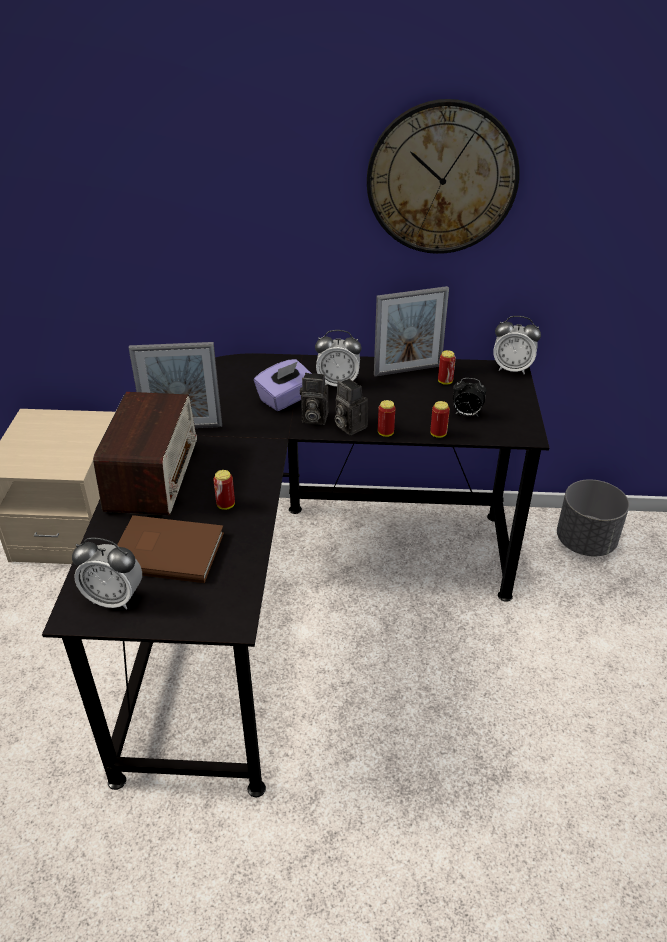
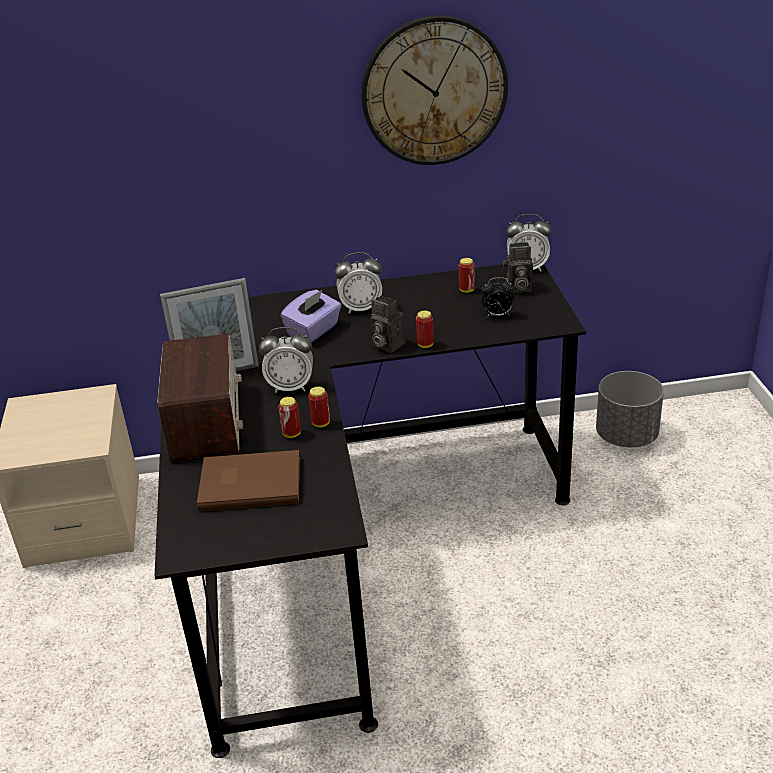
camera: 10 degrees left, 5 degrees down
(114, 599) = (214, 533): alarm clock -> alarm clock (290, 387)
(313, 418) = (348, 344): camera -> camera (517, 288)
(407, 370) = (426, 285): picture frame -> none
(438, 434) = (477, 337): can -> can (321, 423)

